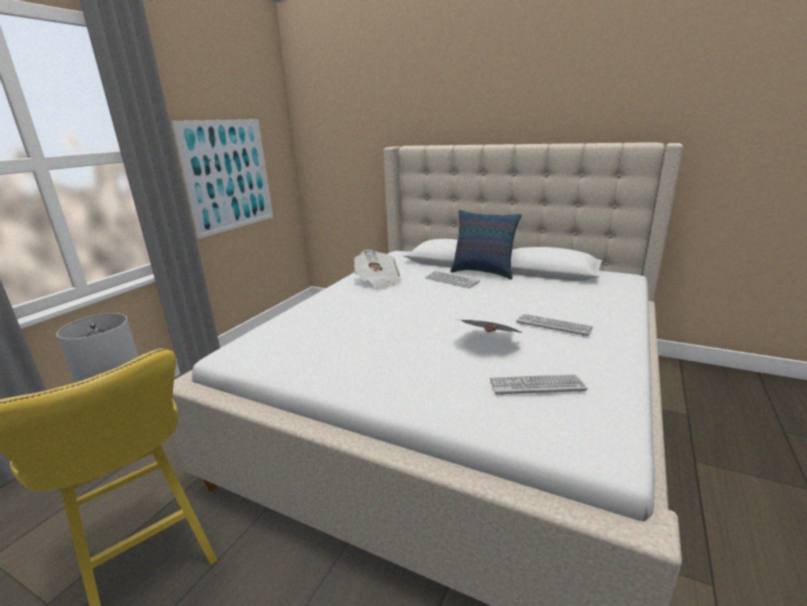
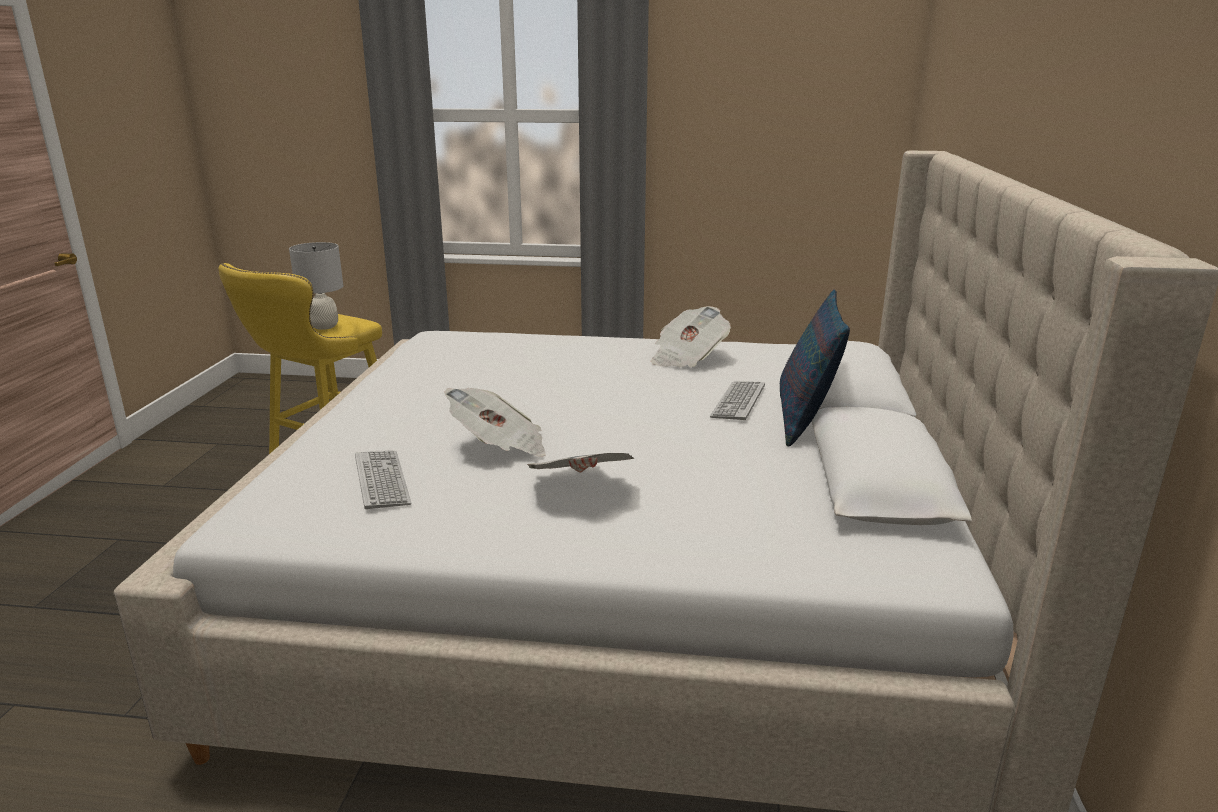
camera: 70 degrees right, 0 degrees up
(228, 175) = (744, 159): picture -> none
(553, 325) = (580, 488): keyboard -> newspaper

